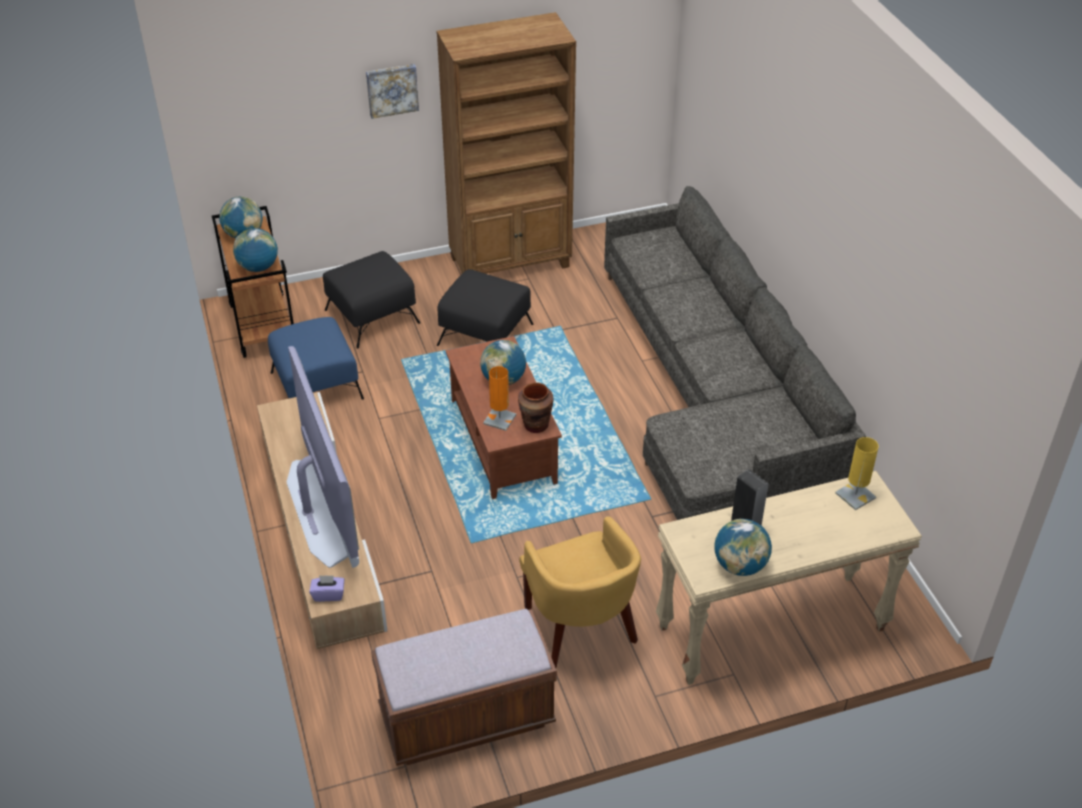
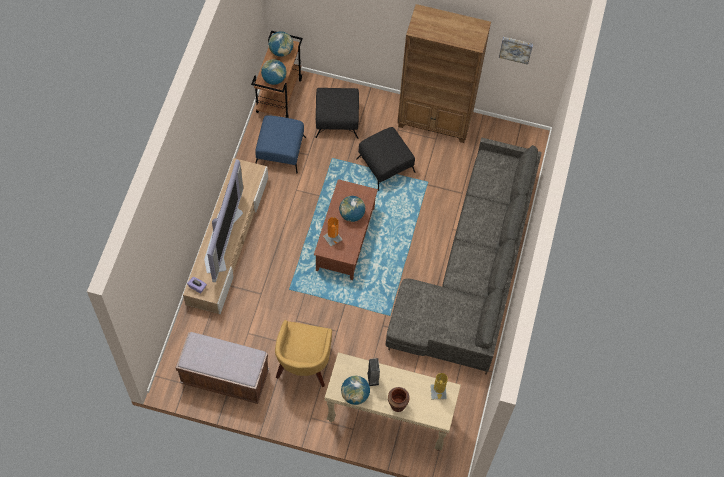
camera: 30 degrees right, 20 degrees up
(392, 90) = (386, 16): picture -> picture (516, 49)
(535, 425) = (347, 251): brown vase -> brown vase (397, 405)

